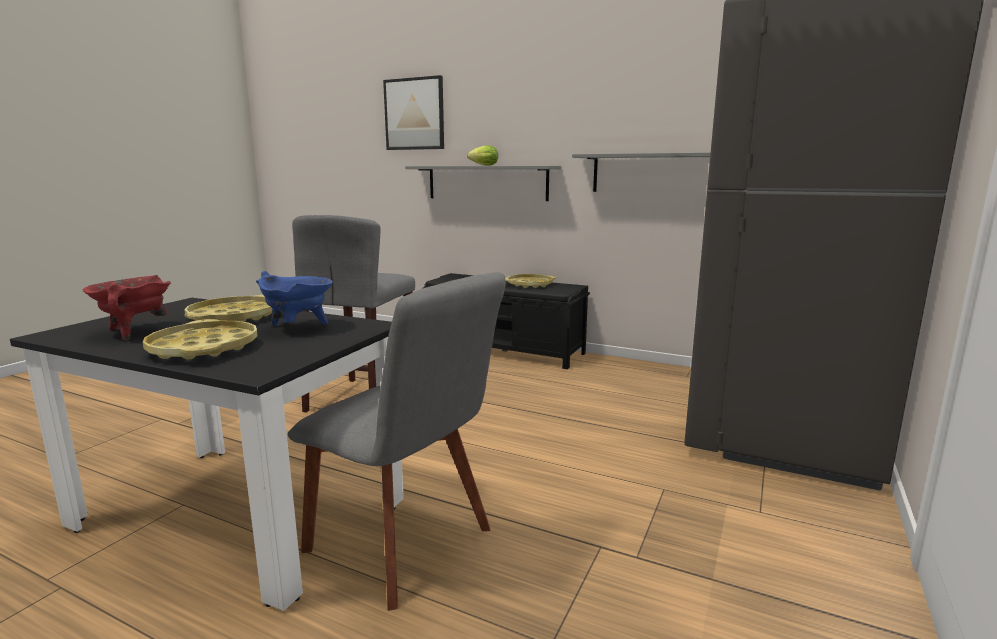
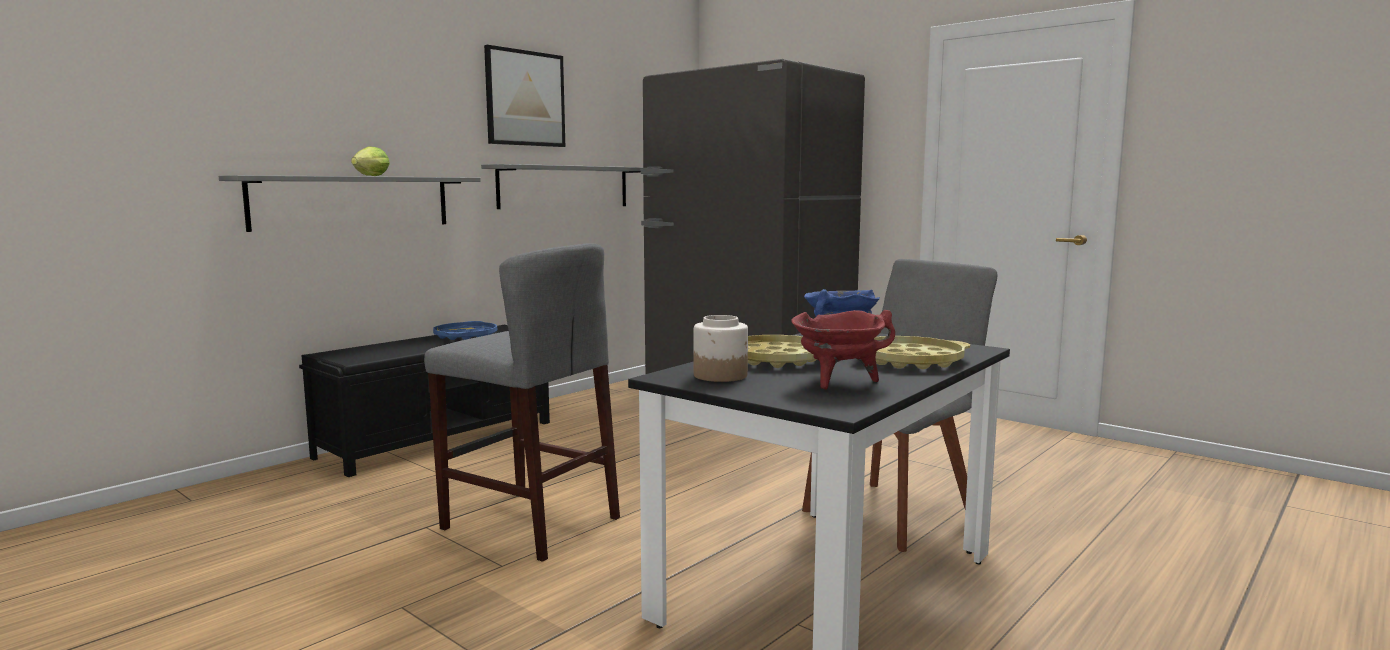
camera: 75 degrees left, 5 degrees down
(183, 310) = (721, 375): none -> jar
(414, 114) = (199, 81): picture -> picture (525, 98)
(529, 285) = (465, 336): yellow tray -> blue tray

